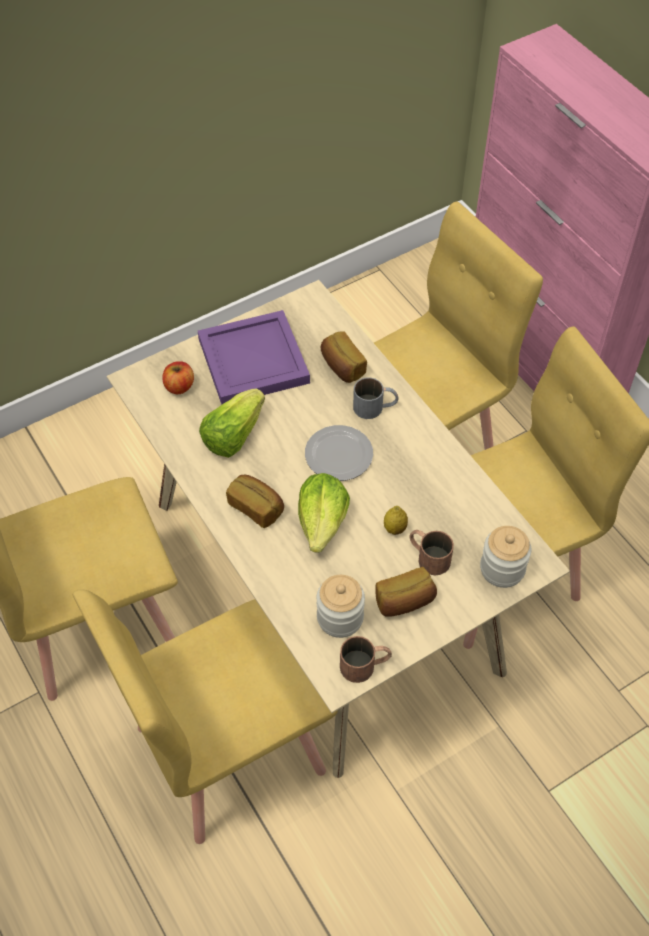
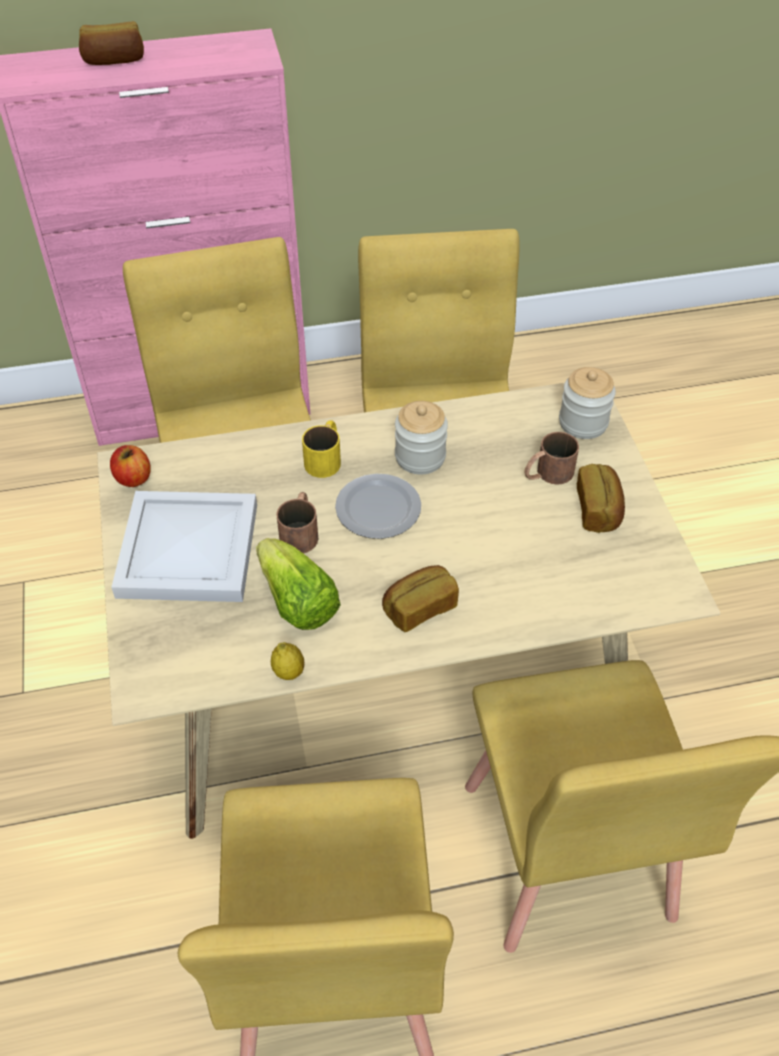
camera: 70 degrees left, 5 degrees down
(179, 386) = (184, 640): apple -> apple (133, 478)
(251, 360) = (186, 551): purple tray -> white tray
(322, 522) = (468, 550): lettuce -> none
(340, 617) = (602, 570): jar -> jar (420, 457)
(342, 366) = (249, 469): bread -> bread (114, 60)
(365, 665) = (669, 565): brown mug -> brown mug (300, 531)
(375, 407) = (325, 457): grey mug -> yellow mug
(395, 528) = (501, 490): lemon -> lemon (288, 672)

